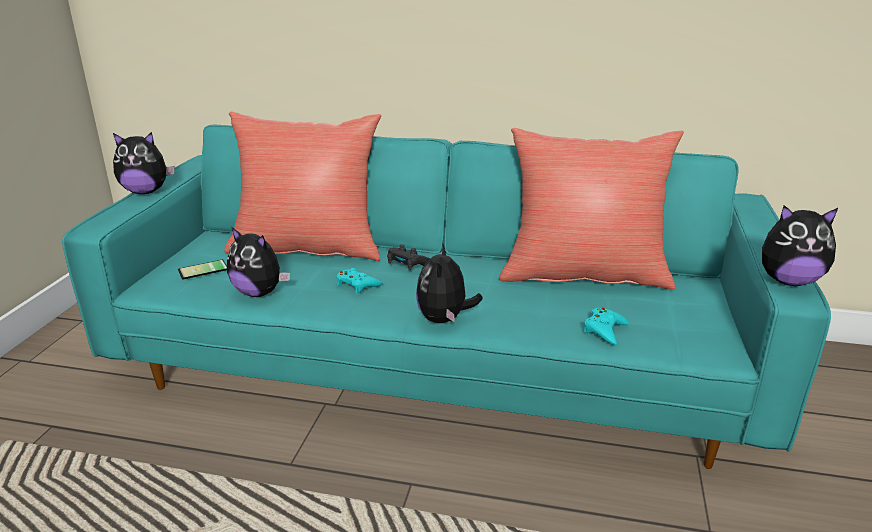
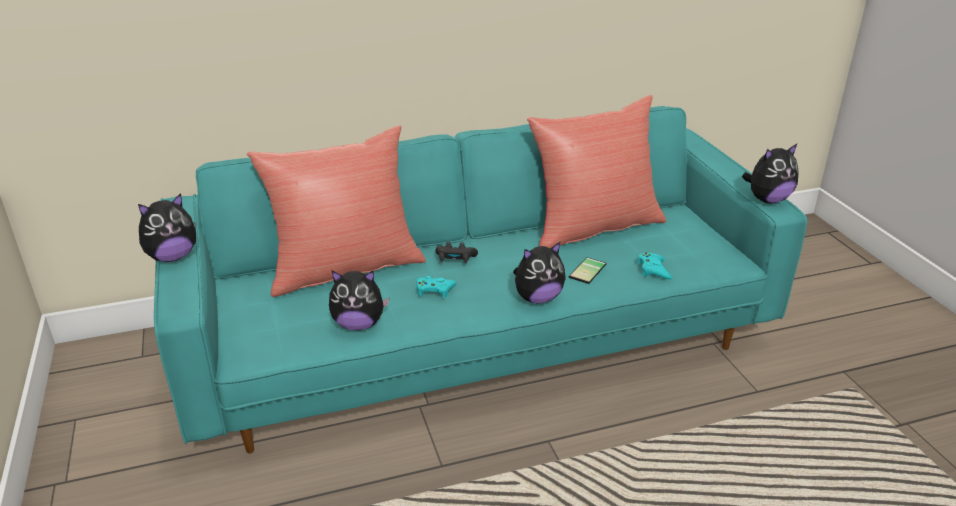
camera: 30 degrees left, 5 degrees up
(203, 271) = (276, 320): phone -> phone (589, 271)
(444, 319) = (537, 298): plush toy -> plush toy turned 90 degrees counterclockwise

